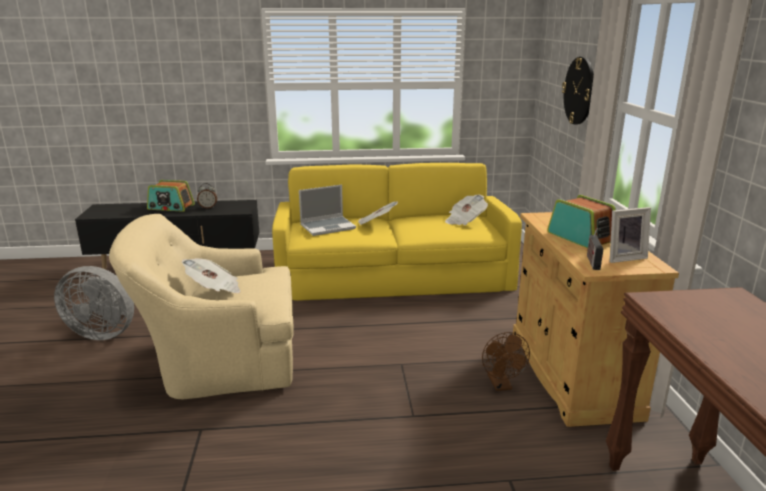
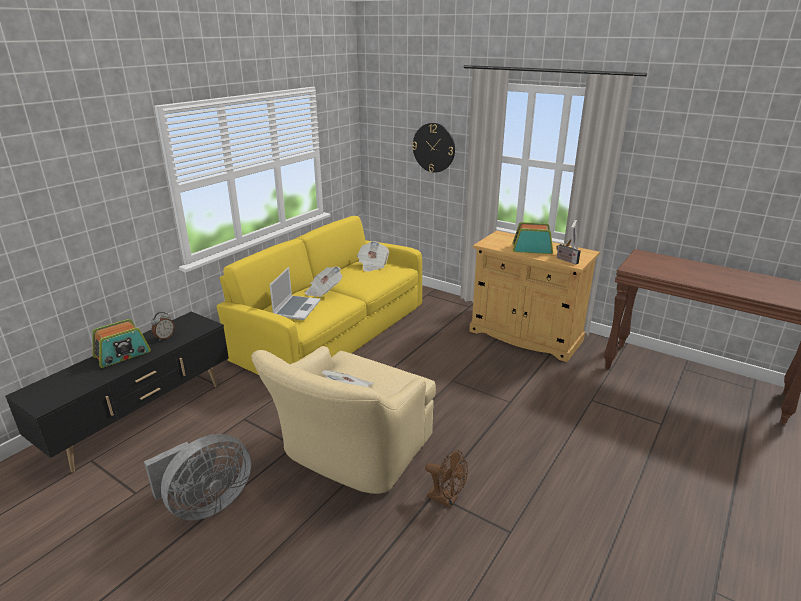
camera: 50 degrees left, 5 degrees up
(501, 385) = (512, 360): brown fan -> brown fan (446, 499)

